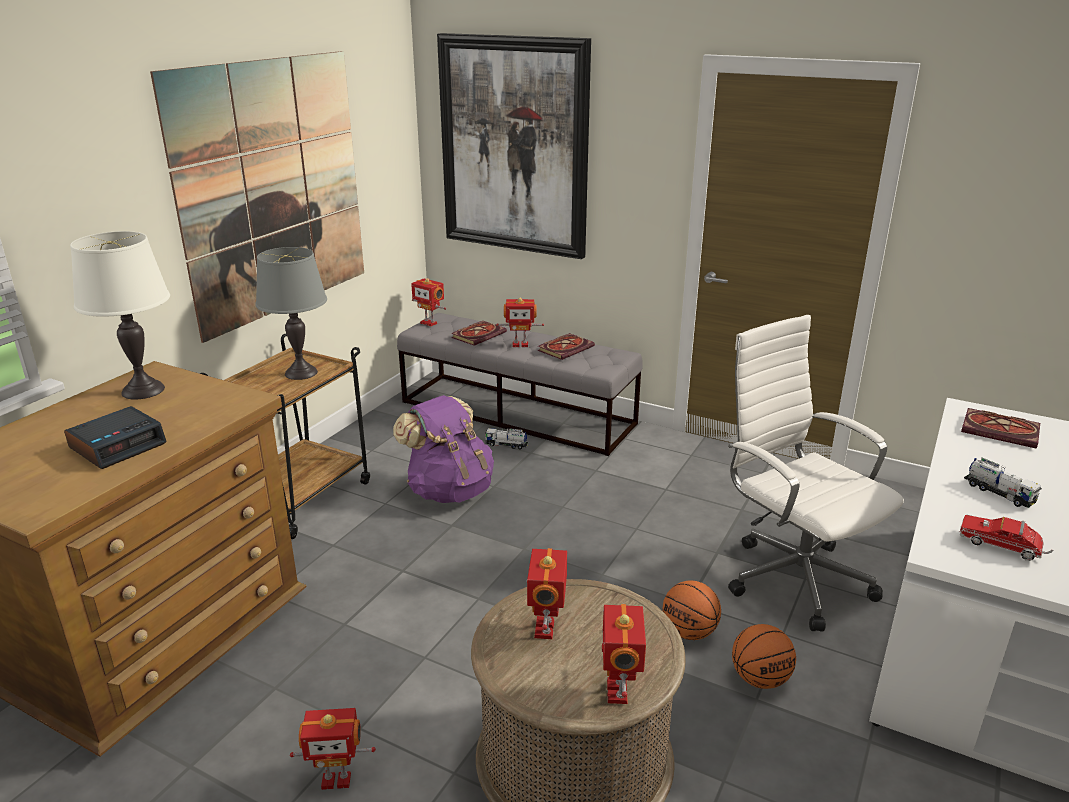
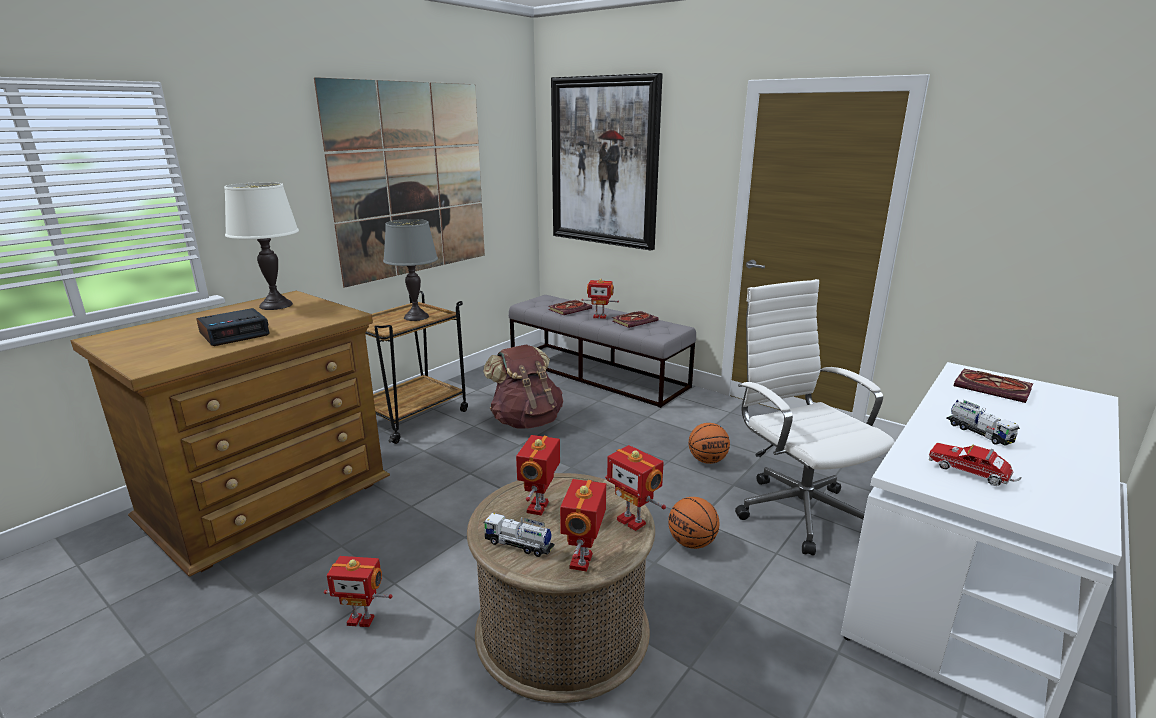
camera: 10 degrees right, 5 degrees down
(429, 323) = (535, 300): toy robot -> toy robot (632, 521)
(449, 490) = (526, 421): purple backpack -> brown backpack
(506, 445) = (581, 394): toy truck -> toy truck (519, 544)
(760, 679) = (746, 587): basketball -> basketball (707, 460)

